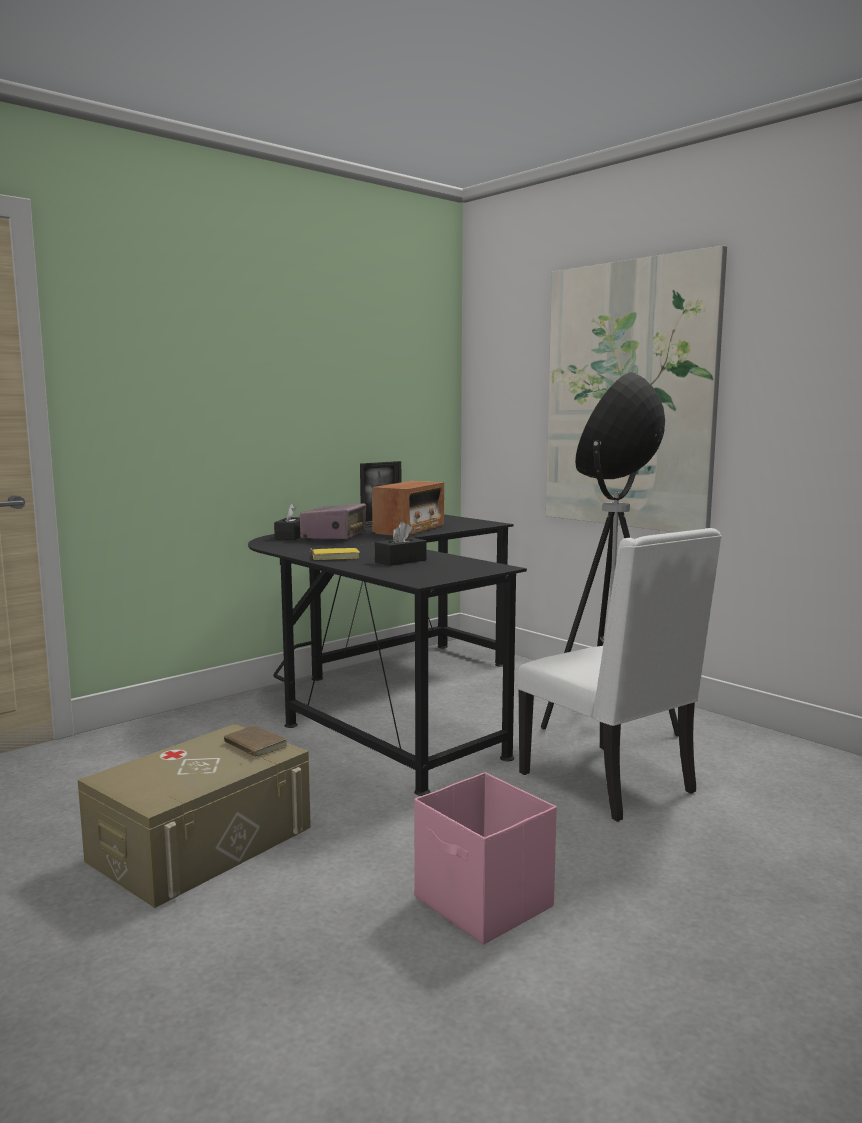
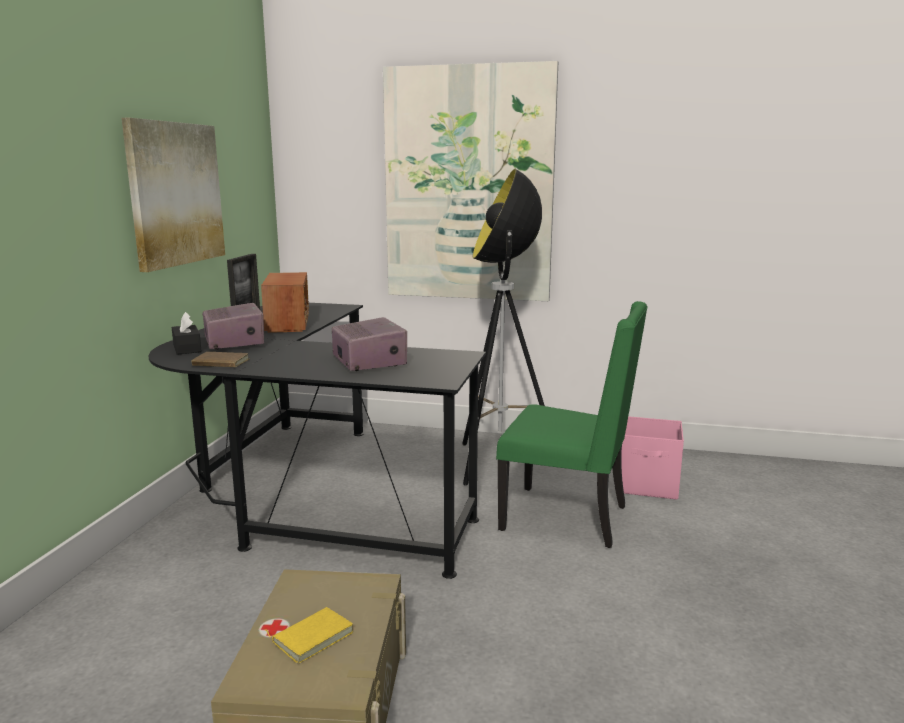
camera: 35 degrees left, 5 degrees up
(253, 745) = (342, 586): brown book -> brown book (220, 363)
(319, 400) = (175, 194): none -> picture
(335, 556) = (296, 366): yellow book -> yellow book (312, 636)
(400, 561) = (369, 361): black tissue box -> radio
(484, 903) = (617, 654): pink storage box -> pink storage box (648, 485)
(611, 783) = (567, 517): white chair -> green chair

